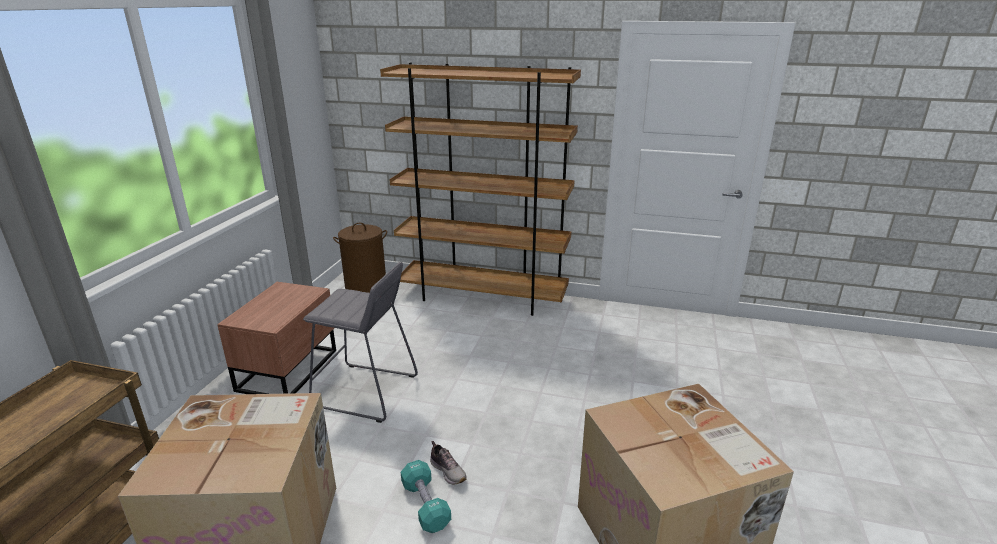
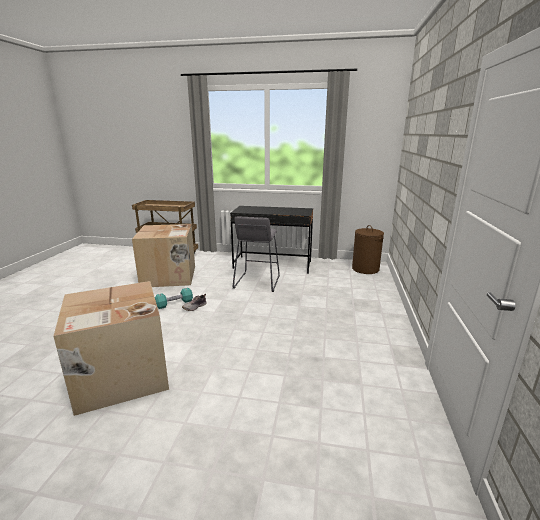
camera: 85 degrees right, 5 degrees down
(290, 369) = (272, 265): brown nightstand -> black desk
(483, 297) = (382, 306): brown bookcase -> none

